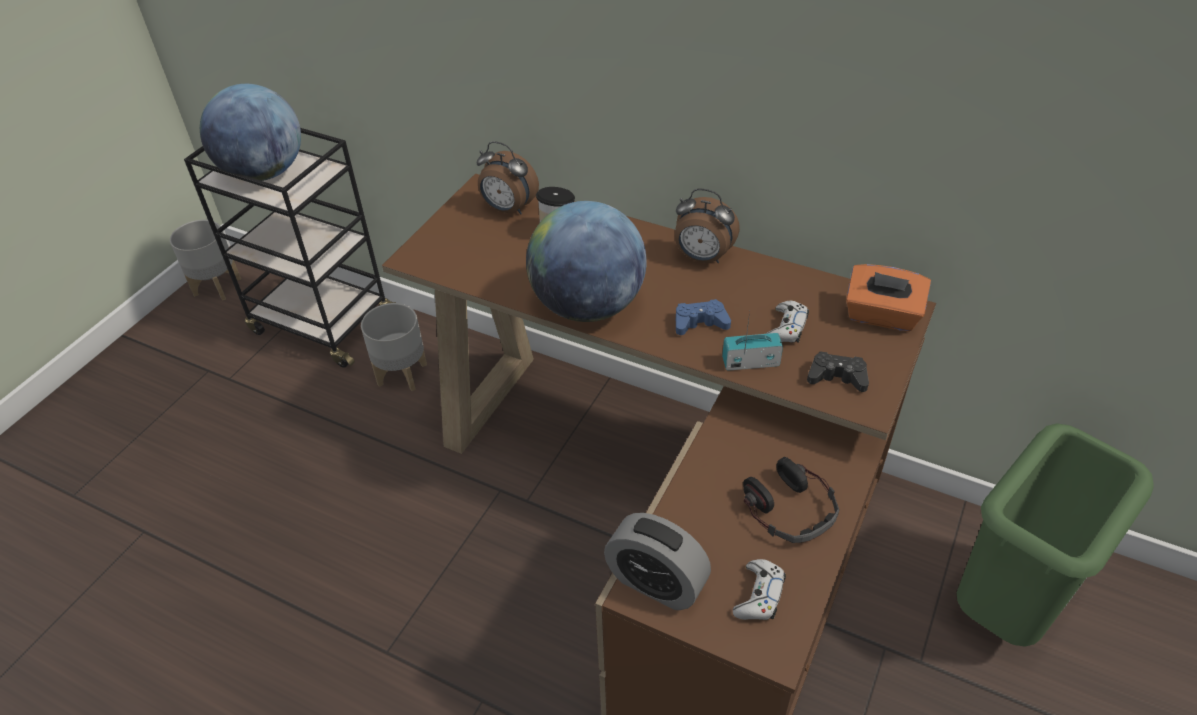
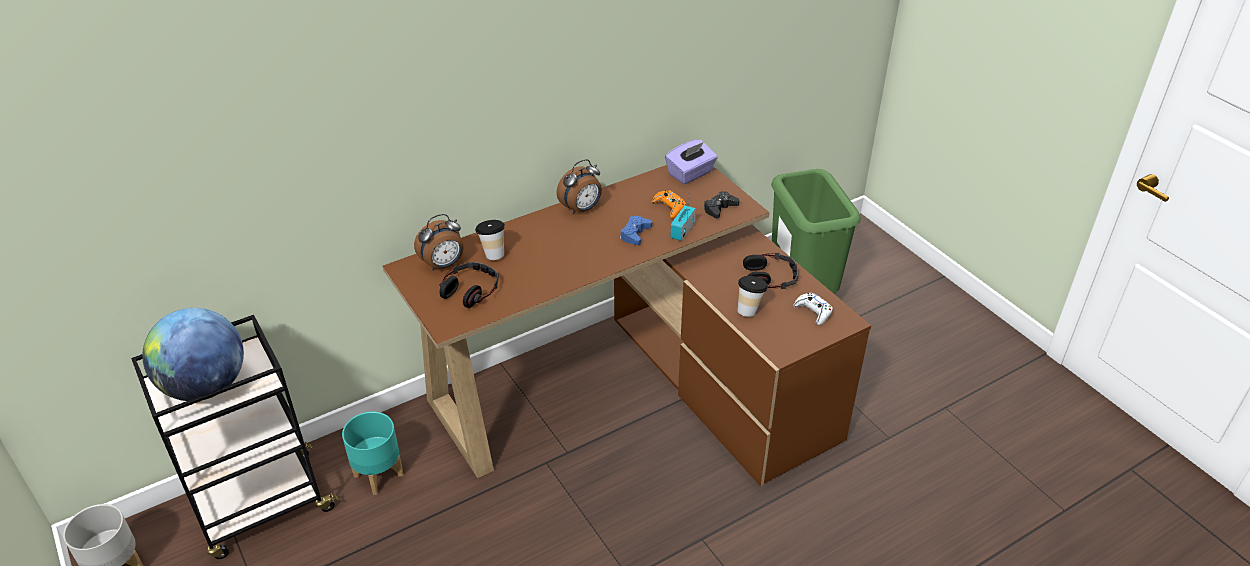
camera: 60 degrees left, 5 degrees down
(403, 374) = (379, 474): grey planter -> turquoise planter
(483, 245) = (470, 290): none -> headphones
(588, 306) = (577, 269): globe -> none
(656, 582) = (780, 343): alarm clock -> none
(698, 516) = (749, 310): none -> cup
(786, 328) = (669, 207): white game controller -> orange game controller
(881, 316) = (690, 174): orange tissue box -> purple tissue box

